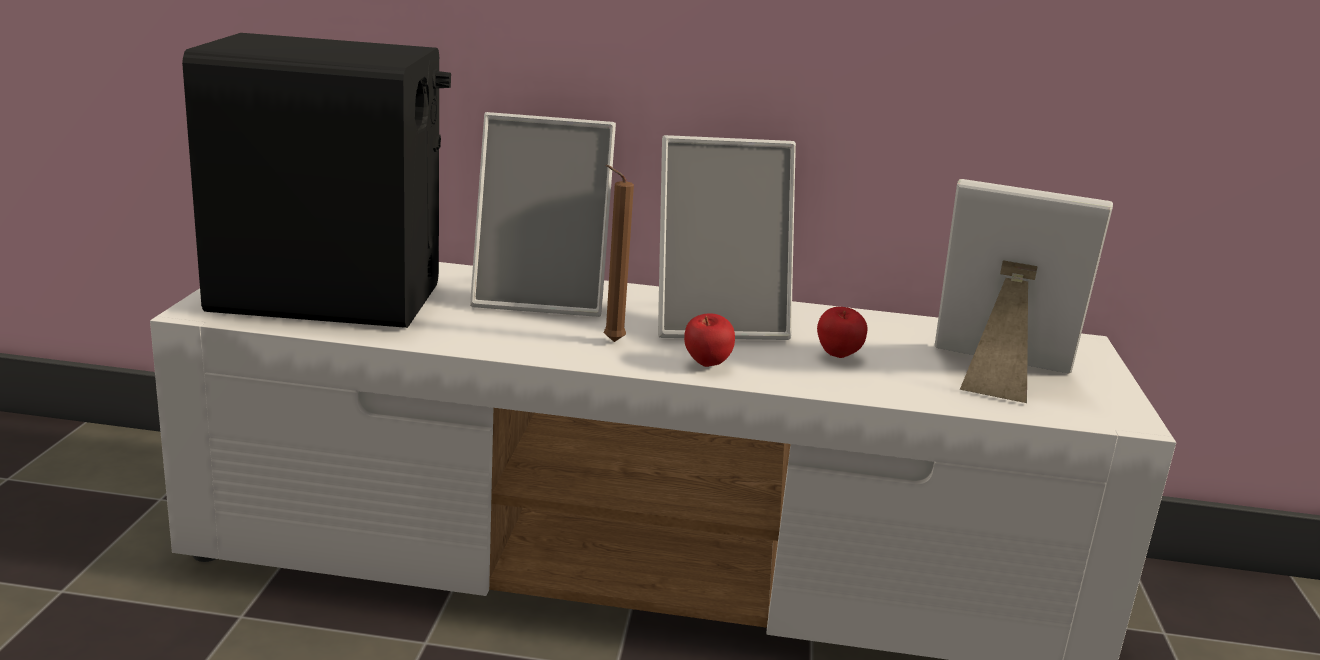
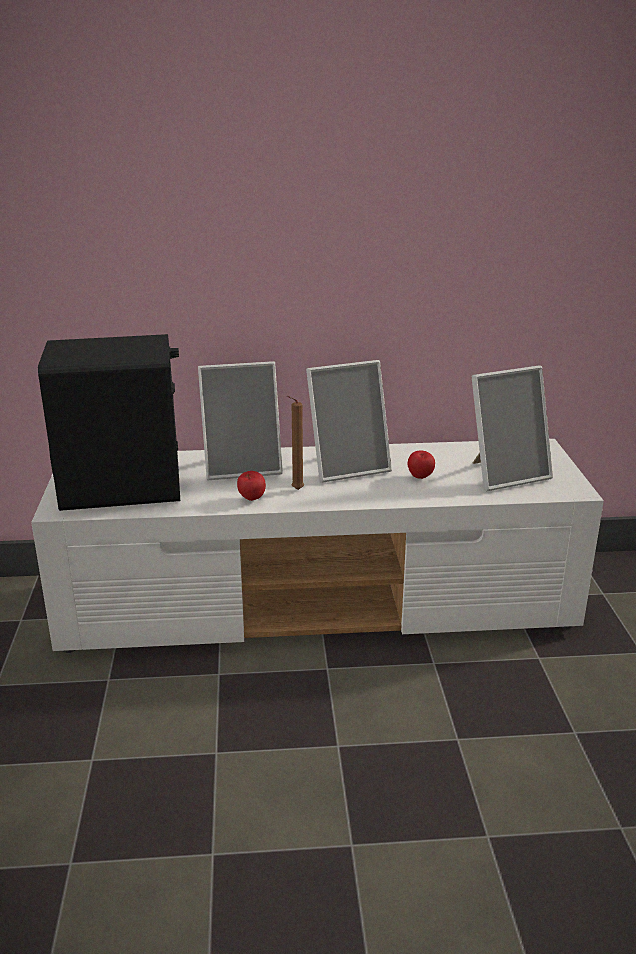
camera: 10 degrees left, 5 degrees up
(706, 365) = (353, 496): apple -> apple (251, 499)
(996, 374) = (505, 474): picture frame -> picture frame turned 150 degrees clockwise

